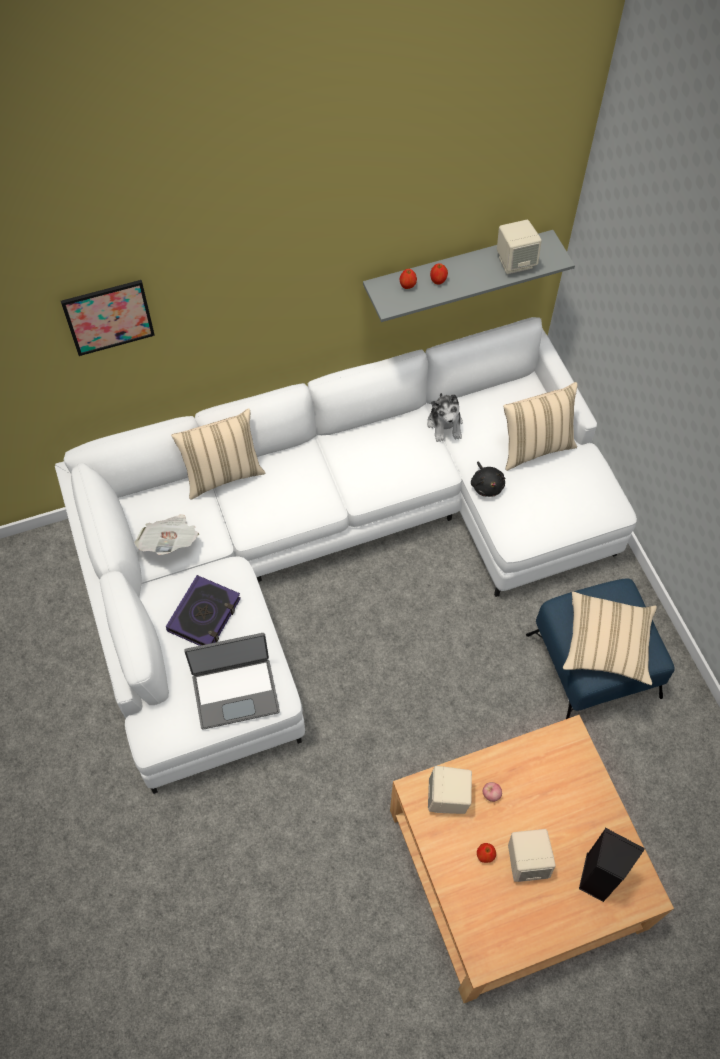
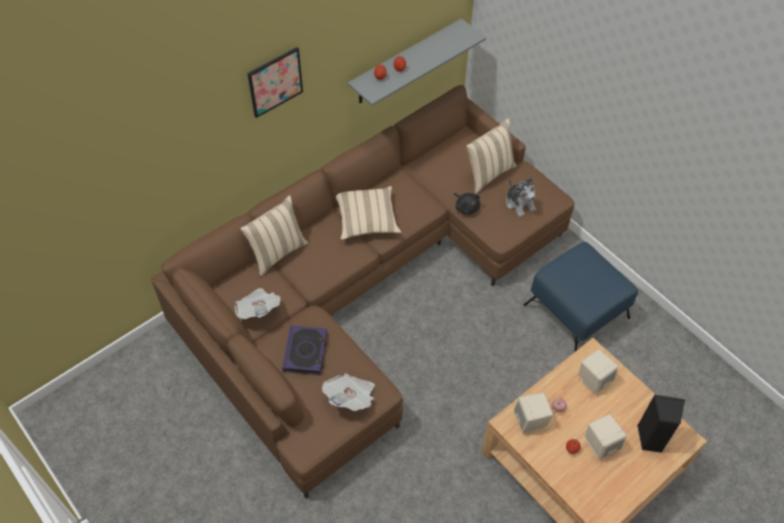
camera: 20 degrees left, 5 degrees down
(108, 317) = (183, 147): picture -> picture (275, 82)
(235, 692) = (351, 398): laptop -> newspaper
(331, 549) = (364, 288): white sofa -> brown sofa
(445, 424) = (420, 175): plush toy -> plush toy (519, 203)
(515, 262) = (446, 45): beige speaker -> beige speaker (594, 379)
(607, 644) = (590, 287): beige pillow -> beige pillow (367, 220)

